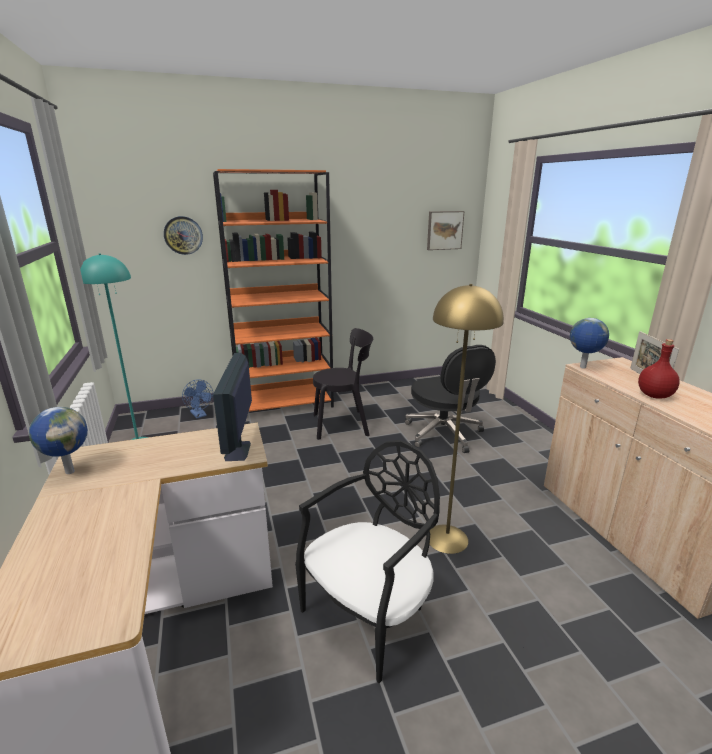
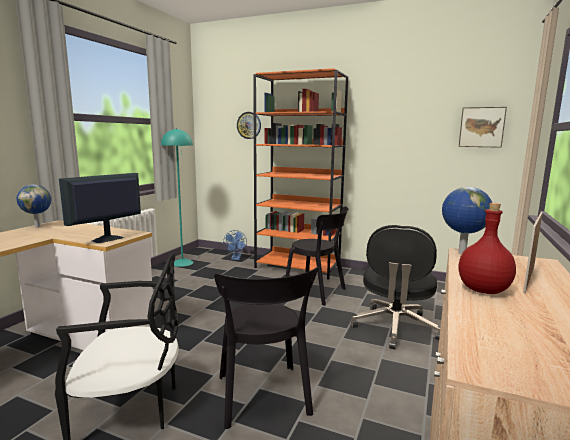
camera: 40 degrees right, 10 degrees down
(447, 538) = (263, 398): yellow floor lamp -> black chair

